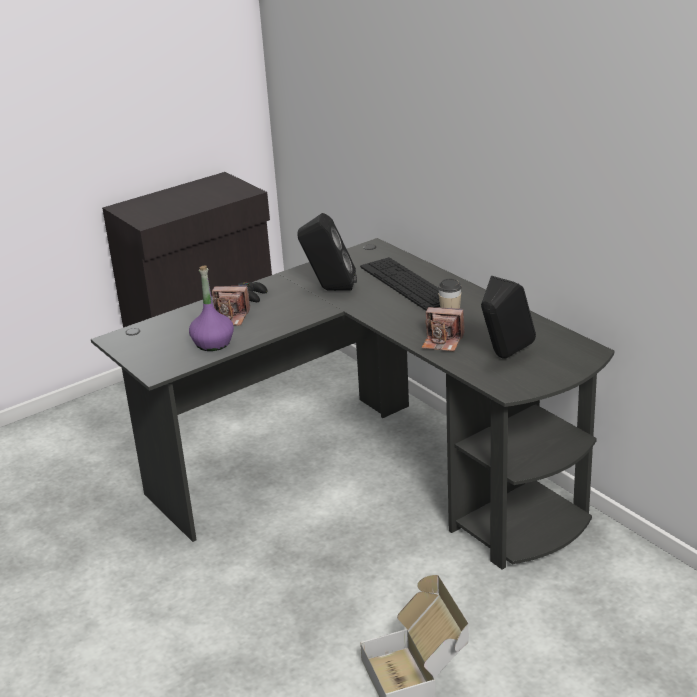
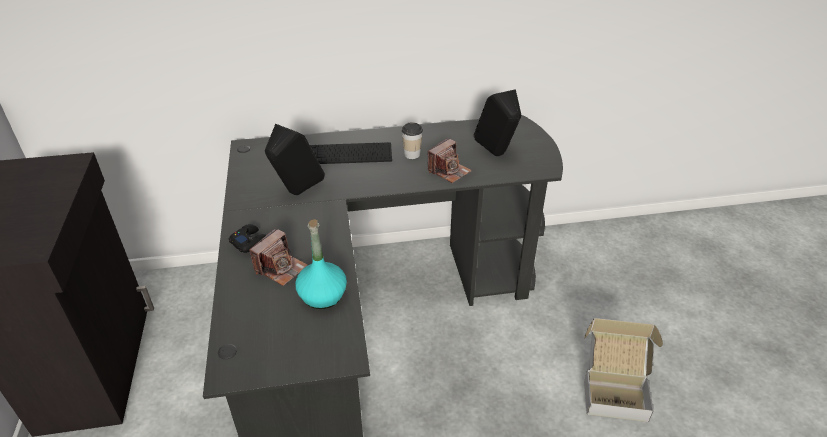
camera: 65 degrees left, 10 degrees up
(213, 343) = (322, 296): purple bottle -> turquoise bottle

